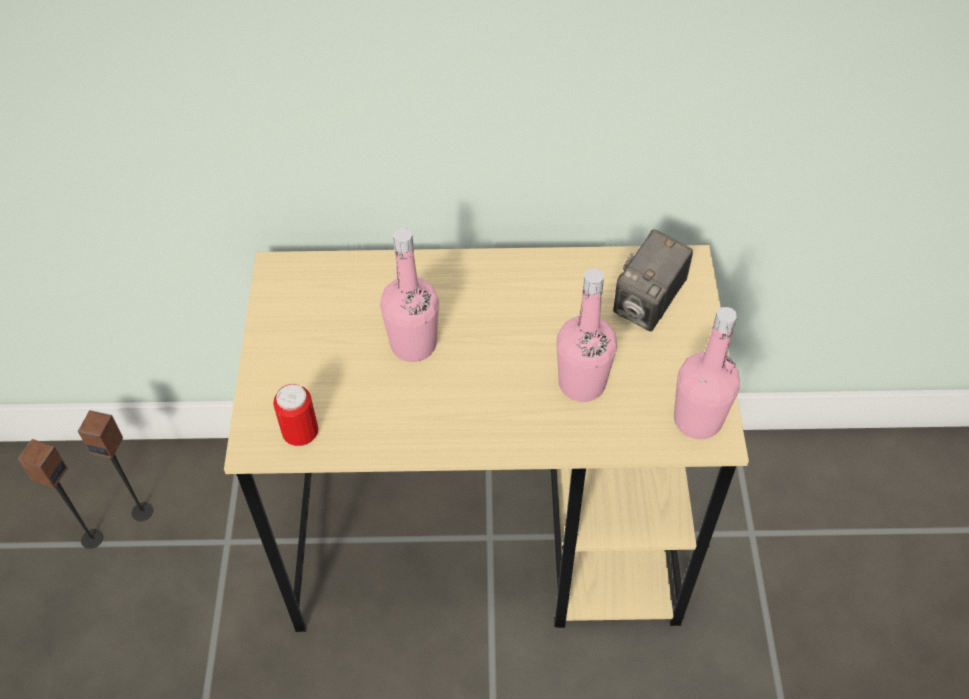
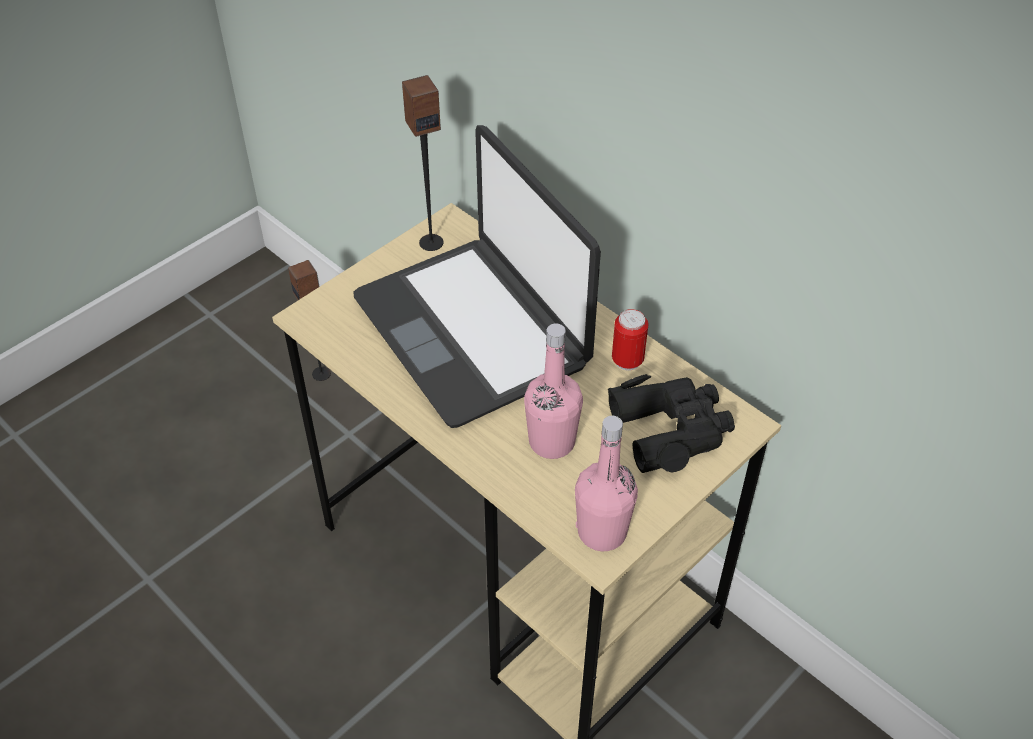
camera: 45 degrees right, 5 degrees down
(91, 538) = (277, 366): speaker -> speaker (431, 242)
(301, 434) = (337, 331): can -> can (627, 361)
(413, 344) = (473, 330): pink bottle -> laptop
(648, 305) = (671, 429): camera -> black binoculars

